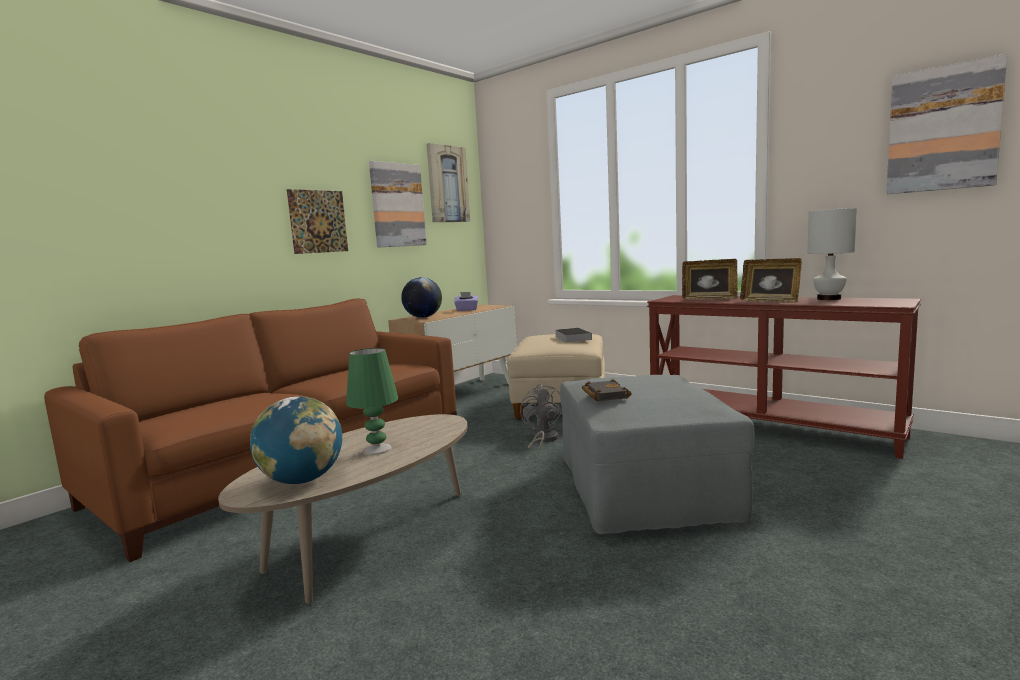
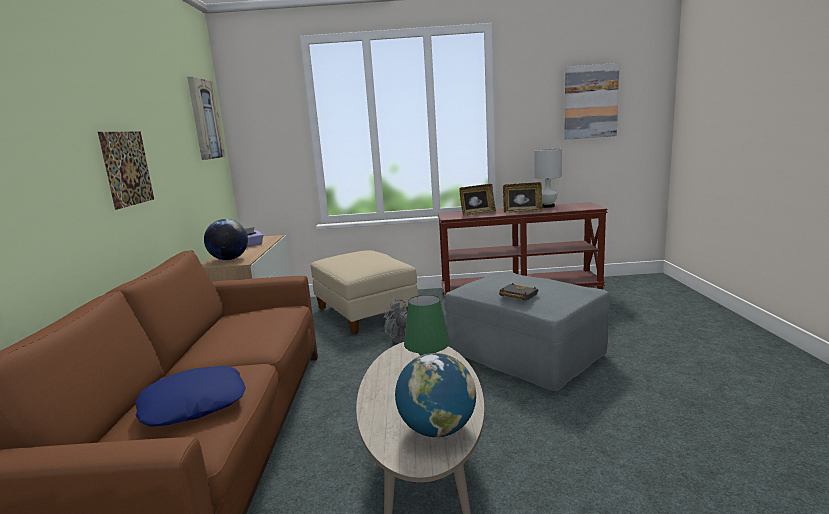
camera: 40 degrees left, 5 degrees up
(223, 407) = (194, 404): none -> blue pillow
(397, 205) = (178, 144): picture -> none
(572, 338) = (370, 256): book -> none

